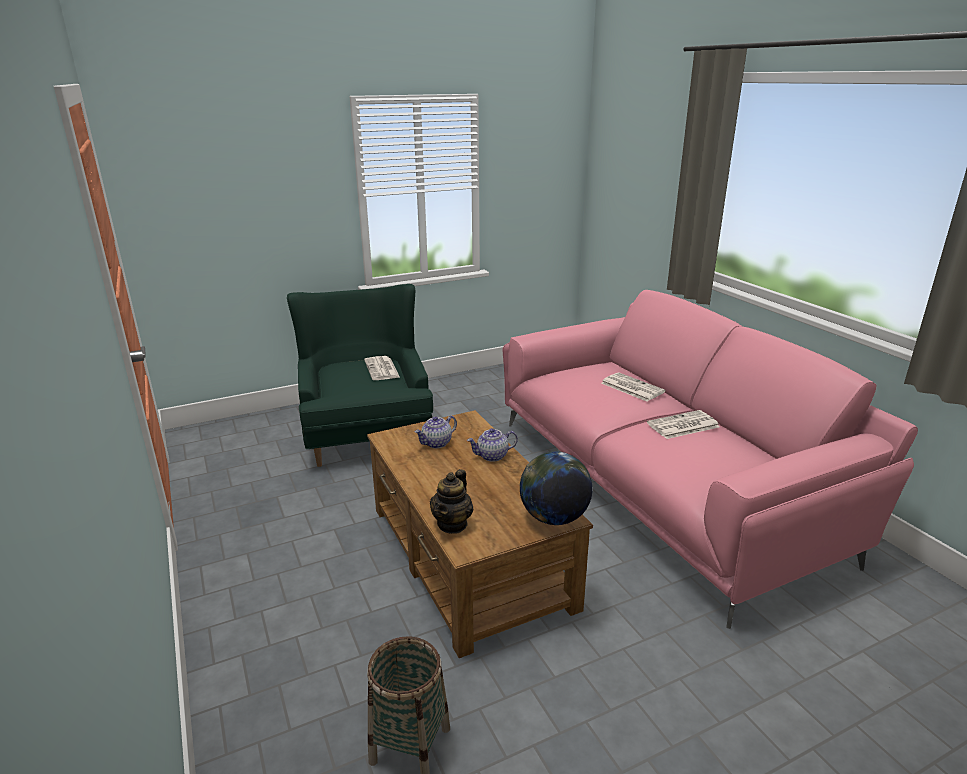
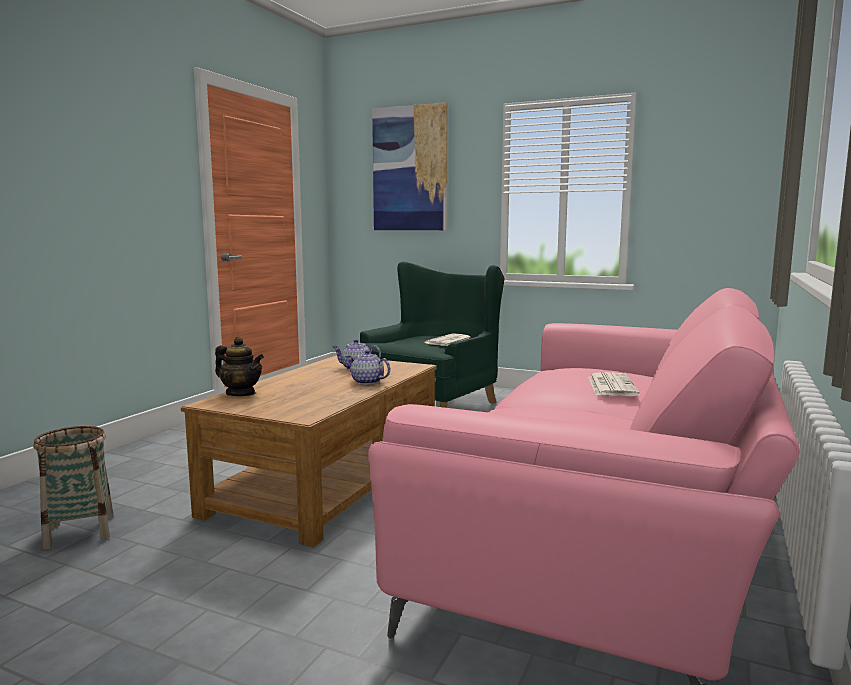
camera: 50 degrees right, 15 degrees down
(240, 172) = (410, 169): none -> picture
(452, 524) = (241, 394): teapot -> teapot turned 135 degrees counterclockwise
(554, 518) = (297, 413): globe -> none
(682, 426) = (578, 414): newspaper -> none

